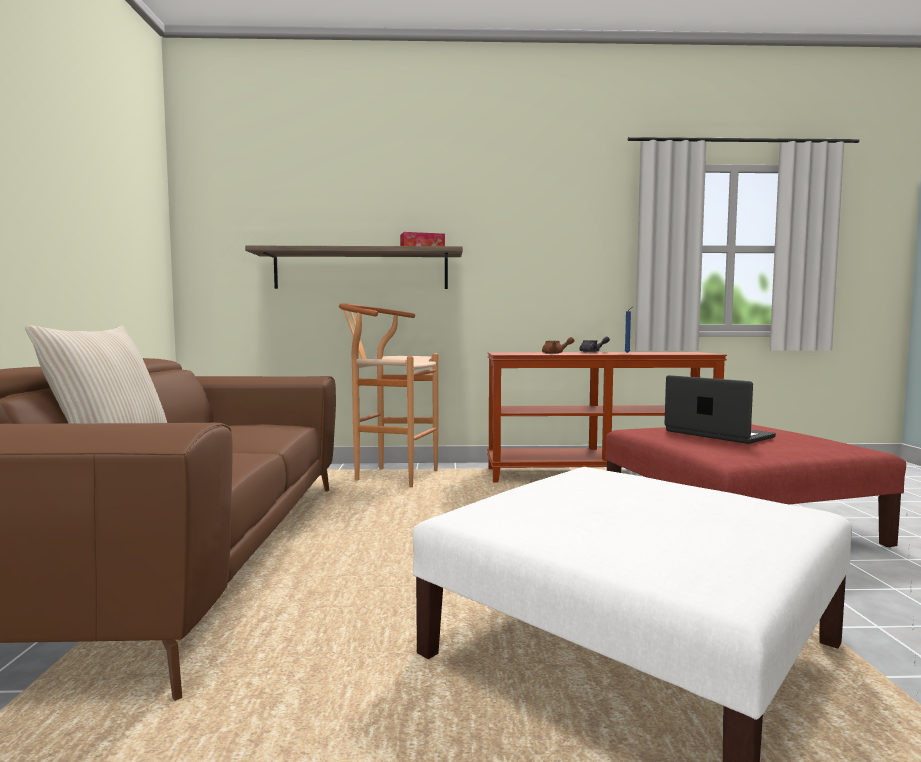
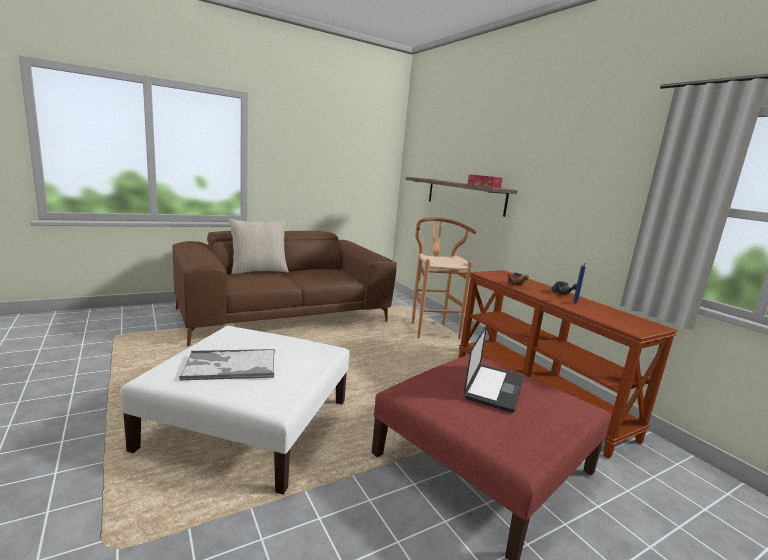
camera: 60 degrees right, 10 degrees up
(667, 522) = (230, 366): none -> tray

